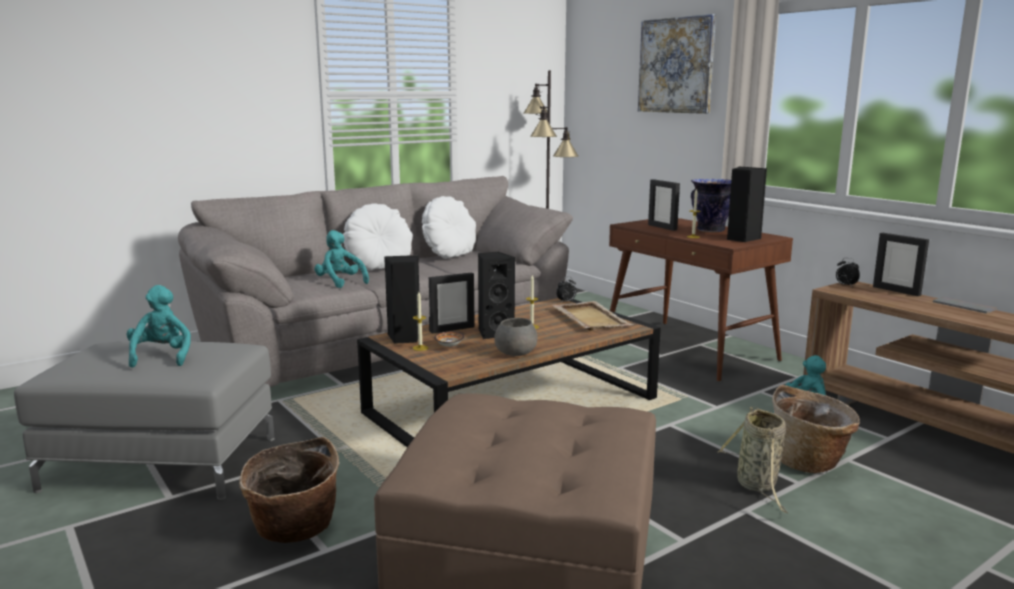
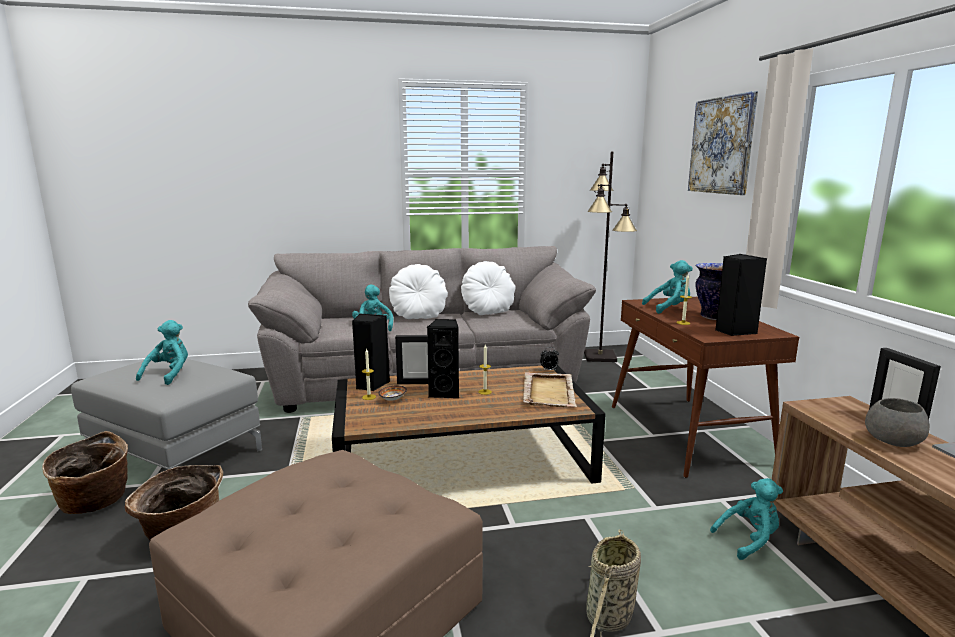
camera: 25 degrees right, 0 degrees up
(516, 352) = (437, 416): grey bowl -> grey bowl (893, 440)
(663, 227) = (669, 308): picture frame -> turquoise plush toy
(809, 462) = (698, 608): basket -> basket (95, 503)
(845, 285) = (832, 403): alarm clock -> none

